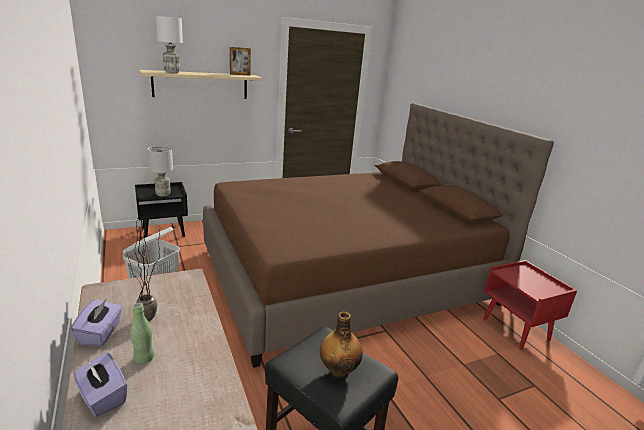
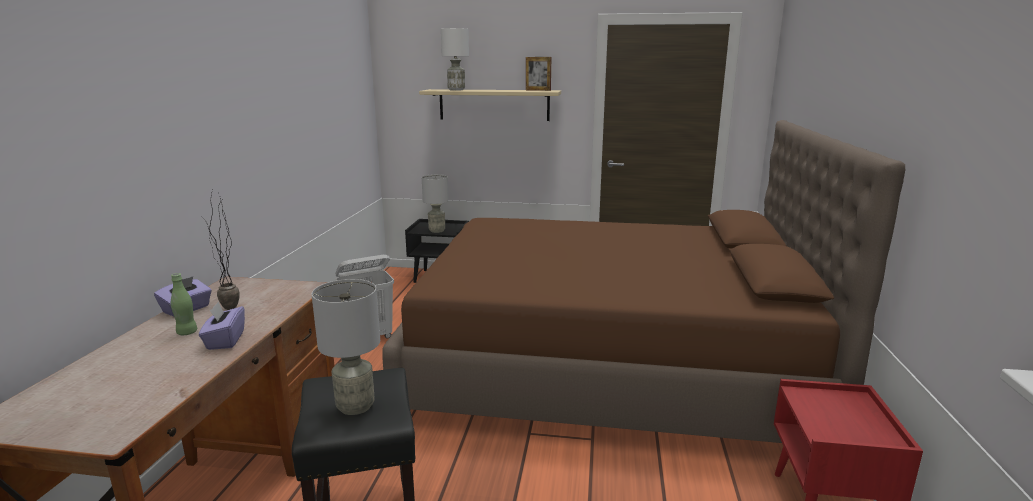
camera: 35 degrees right, 5 degrees down
(102, 397) = (127, 347): purple tissue box -> purple tissue box (225, 340)
(339, 370) = (356, 406): bottle -> grey table lamp

